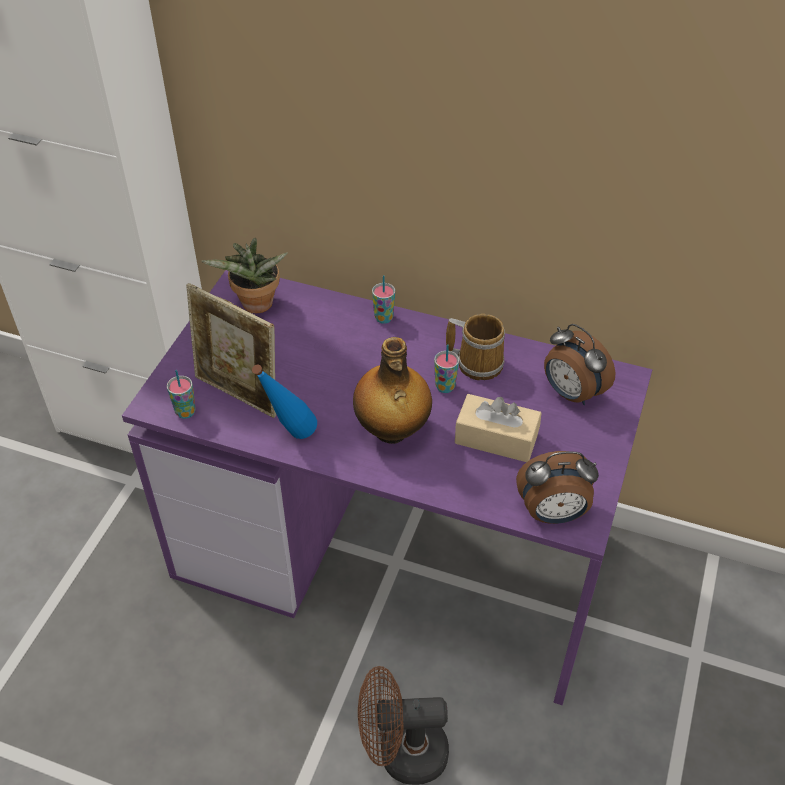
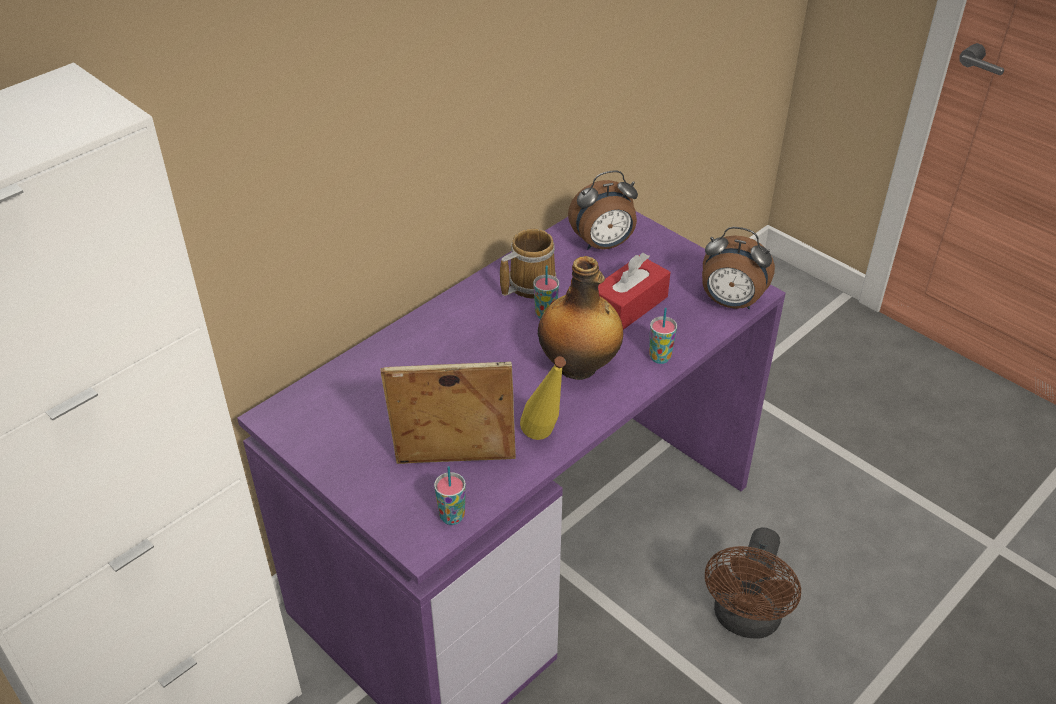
camera: 65 degrees left, 5 degrees down
(239, 394) = (454, 464): picture frame -> picture frame turned 150 degrees counterclockwise
(255, 307) = (328, 414): potted plant -> none
(289, 438) = (544, 442): blue bottle -> yellow bottle
(383, 318) = (423, 324): cup -> cup (660, 357)
(496, 438) = (628, 305): beige tissue box -> red tissue box
(553, 514) = (730, 303): alarm clock -> alarm clock turned 90 degrees clockwise

